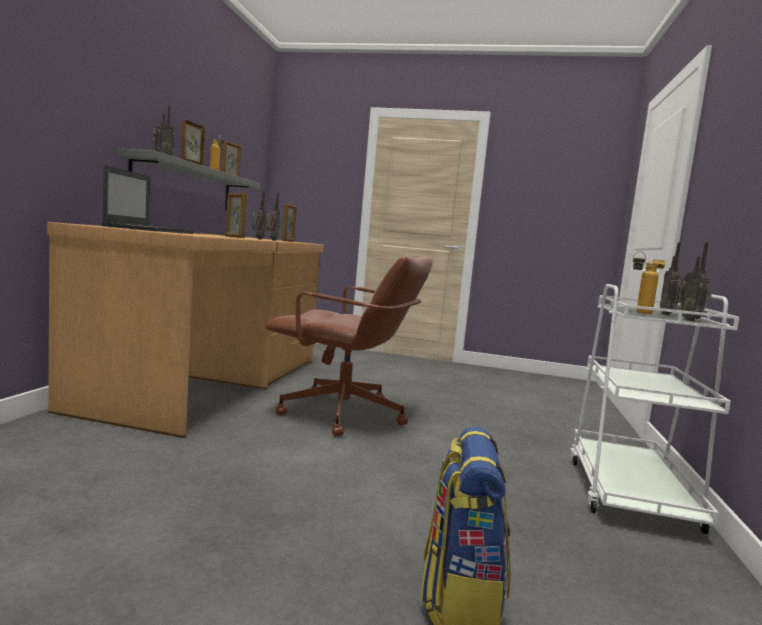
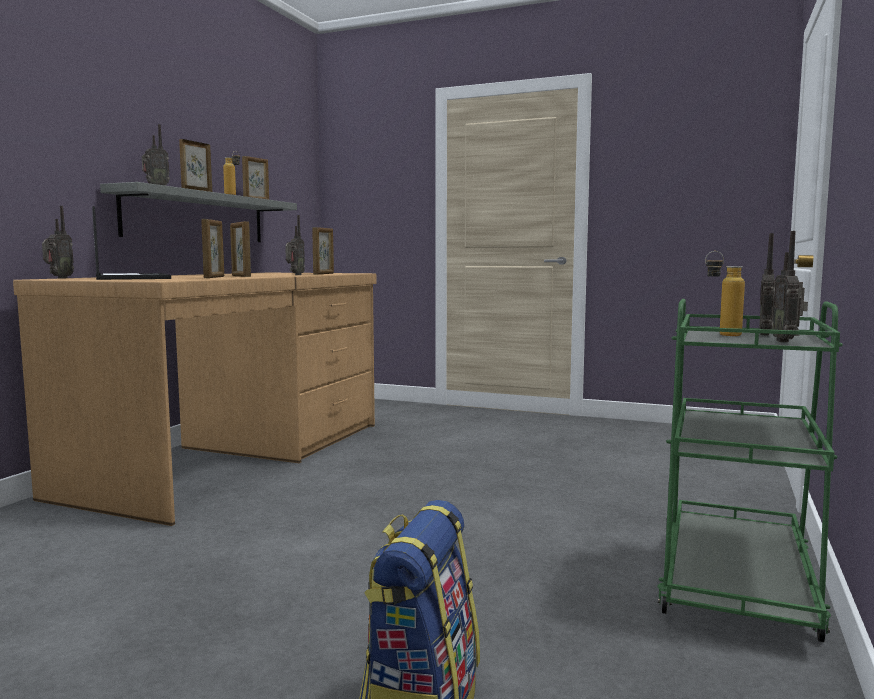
camera: 10 degrees right, 0 degrees up
(150, 230) = (131, 278): laptop -> laptop turned 45 degrees counterclockwise
(218, 236) = (214, 277): none -> picture frame
(257, 238) = (278, 275): radio -> radio (58, 278)
(344, 415) = (384, 491): brown office chair -> none
(629, 492) = (736, 586): white cart -> green cart

